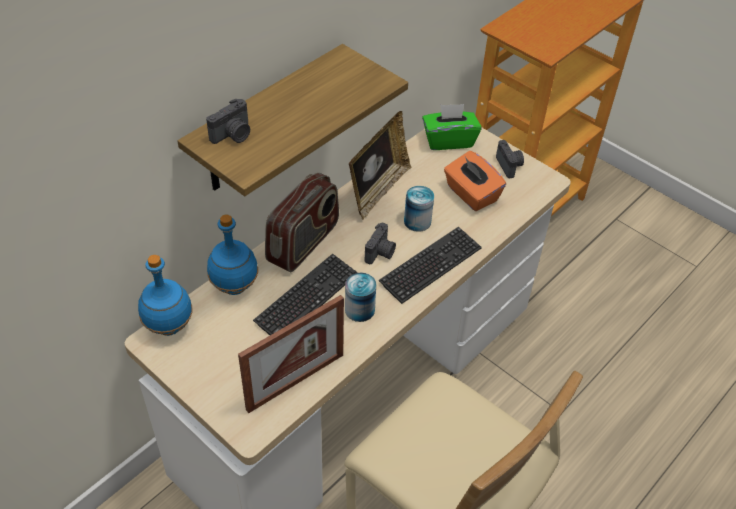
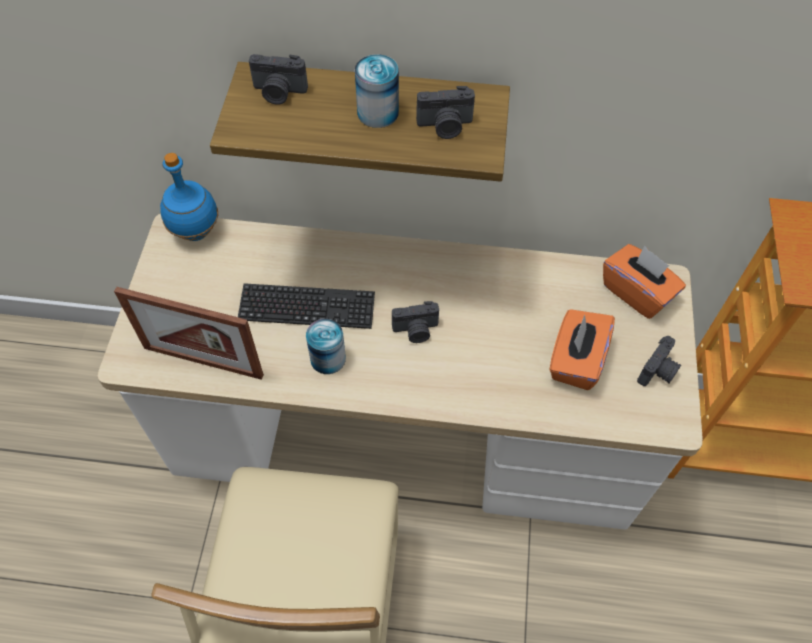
camera: 55 degrees right, 10 degrees up
(234, 286) = (277, 245): blue bottle -> none
(304, 243) = (373, 262): radio -> none
(347, 83) = (445, 126): none -> camera
(378, 190) = (499, 276): picture frame -> none
(417, 221) = (488, 335): can -> can (378, 112)
(430, 266) = (437, 384): keyboard -> none
(449, 140) = (637, 292): green tissue box -> orange tissue box

